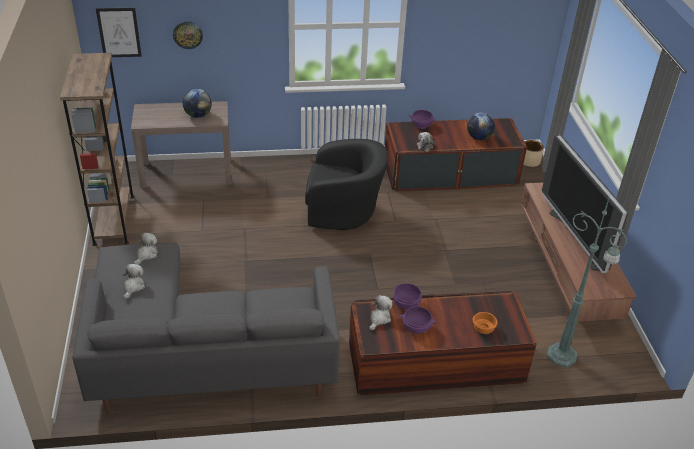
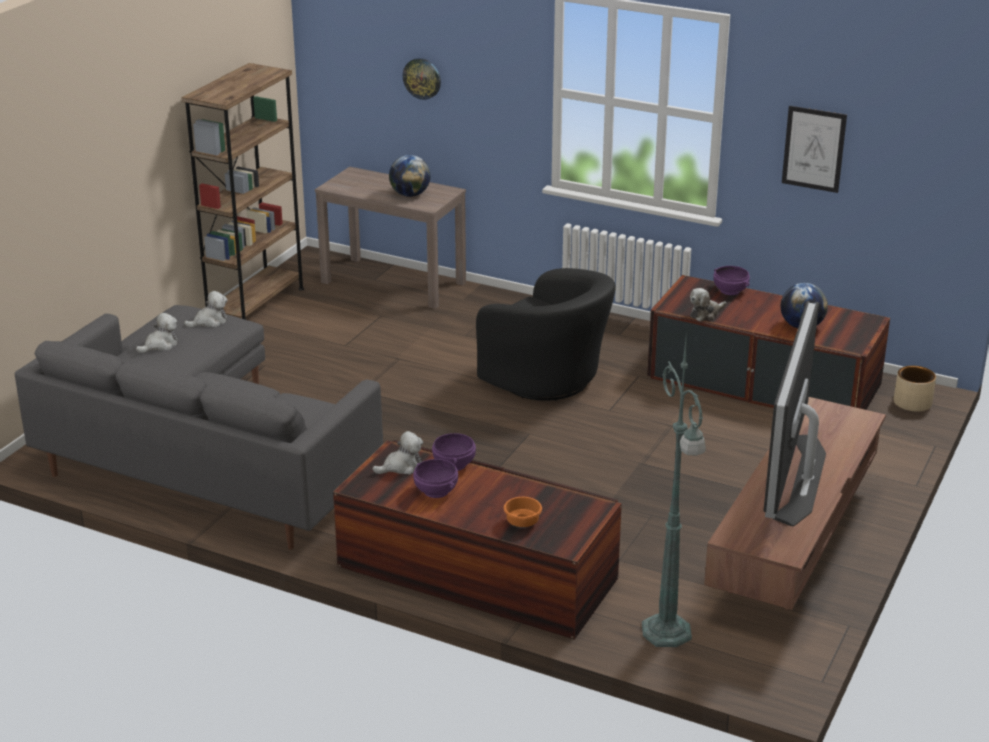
camera: 35 degrees right, 10 degrees down
(119, 32) = (340, 59): picture -> picture (814, 149)

